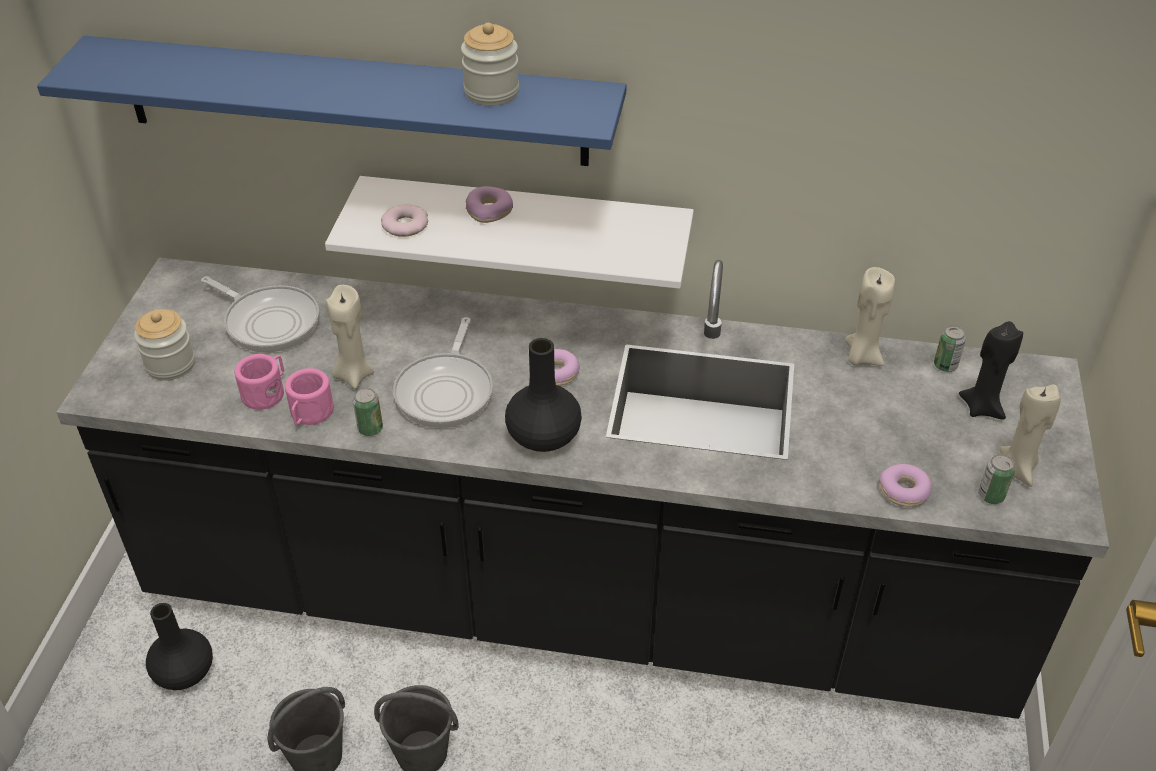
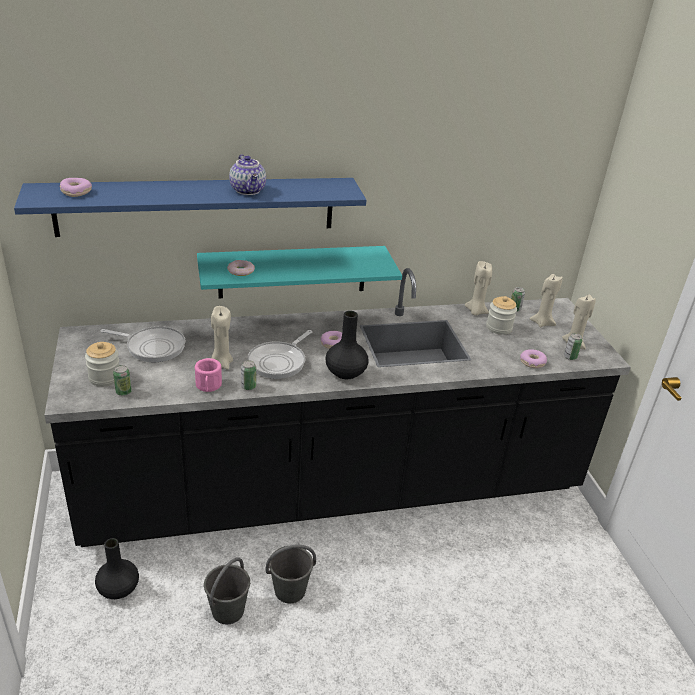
camera: 25 degrees left, 10 degrees down
(182, 396) = (123, 392): none -> can
(266, 392) = (175, 381): pink mug -> none
(416, 93) = (249, 190): none -> teapot
(446, 391) = (279, 362): frying pan -> frying pan turned 45 degrees clockwise
(489, 211) = (282, 259): donut -> donut (76, 192)
(491, 92) = (288, 186): jar -> jar (499, 328)
(525, 229) = (293, 271): white shelf -> turquoise shelf
(982, 407) = (542, 323): black candle -> beige candle

